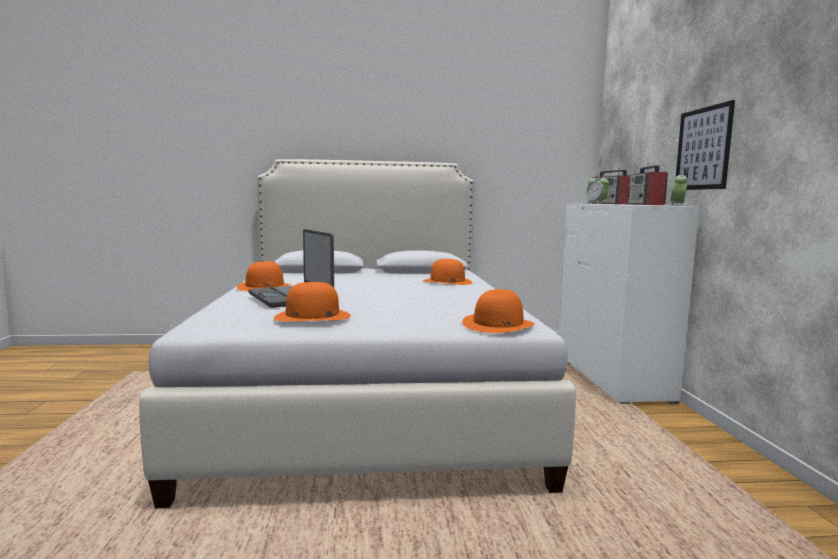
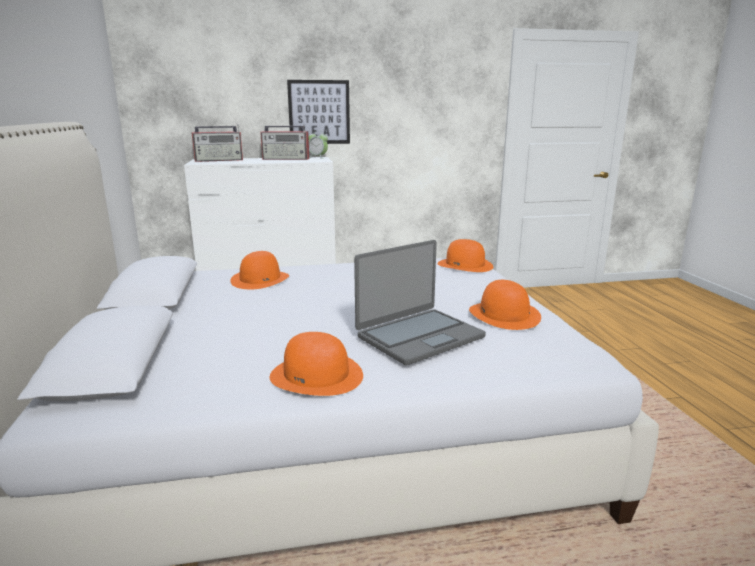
camera: 95 degrees left, 10 degrees up
(596, 203) = (234, 162): alarm clock -> none

